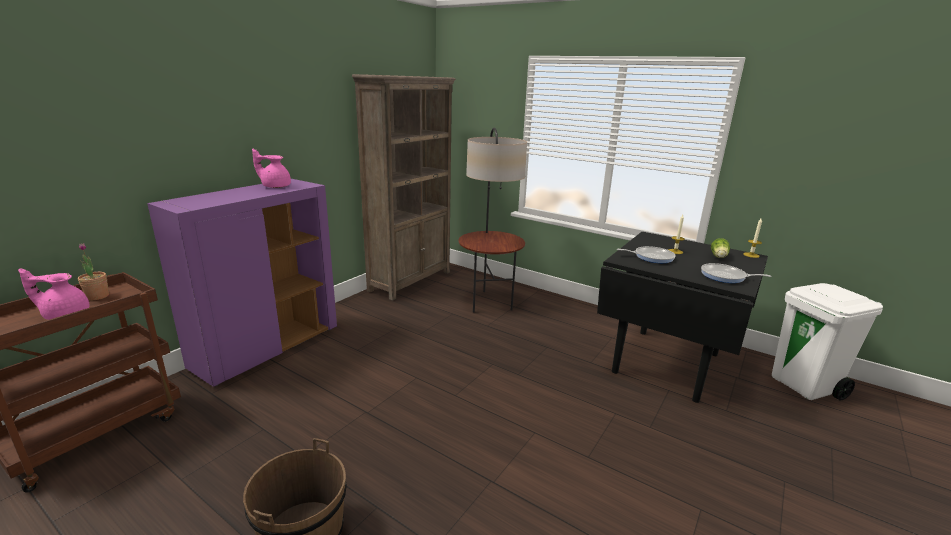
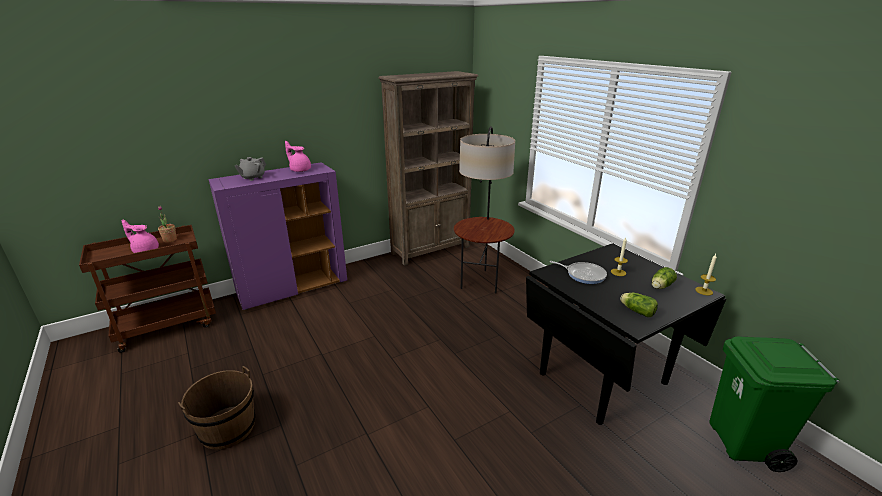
camera: 25 degrees right, 5 degrees up
(218, 197) = (252, 178): none -> grey teapot
(725, 276) = (636, 311): frying pan -> lettuce
(804, 386) = (743, 443): white trash can -> green trash can

